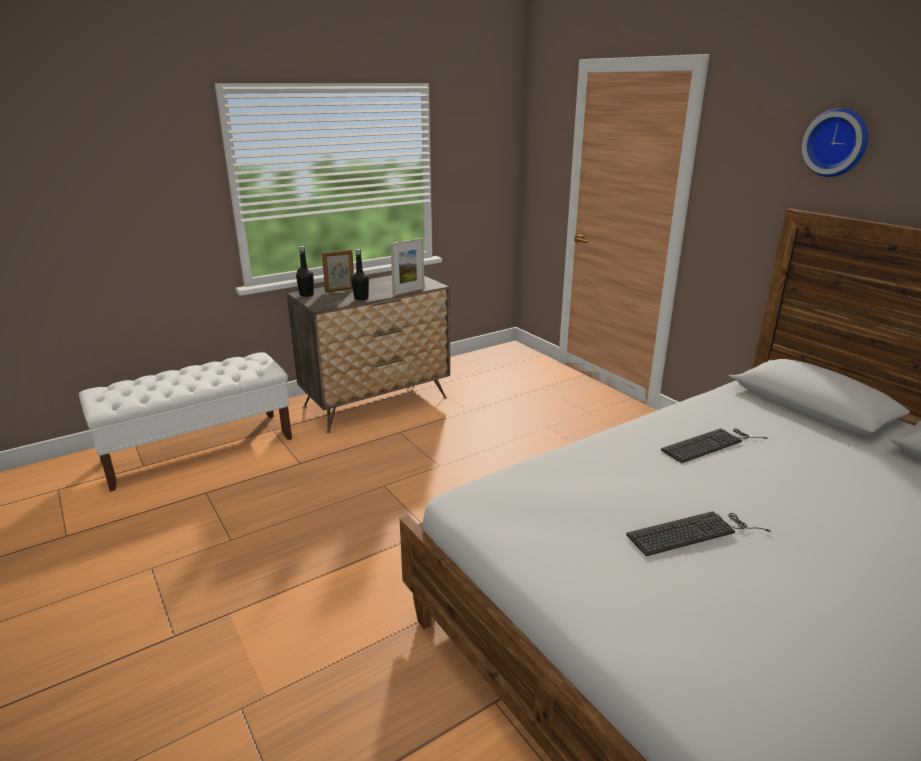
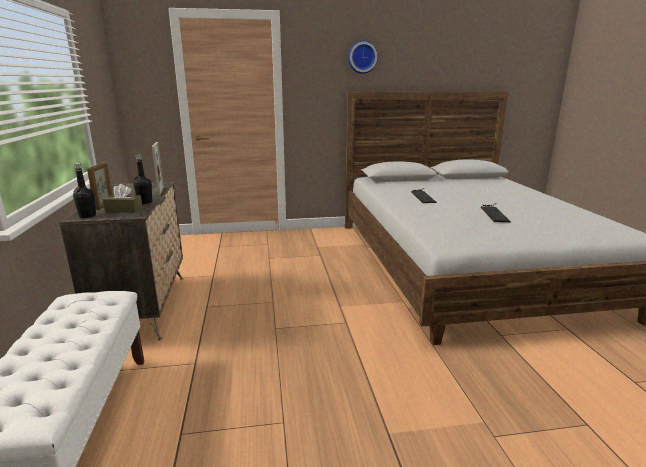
camera: 65 degrees left, 5 degrees down
(332, 299) = (124, 210): none -> brown tissue box

